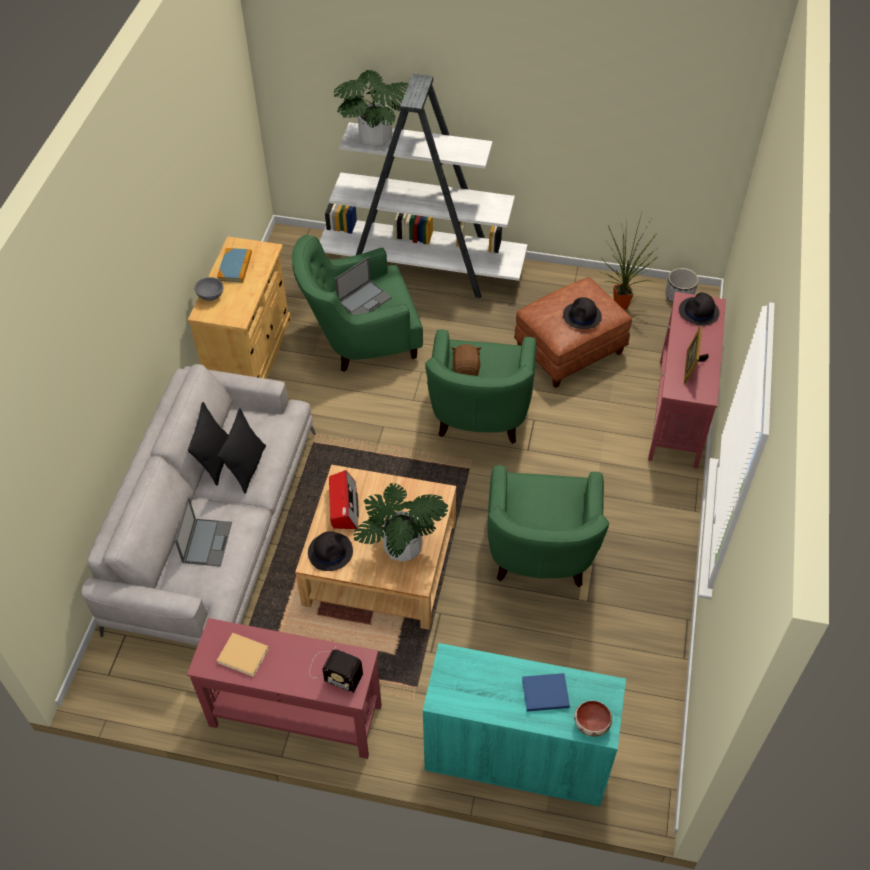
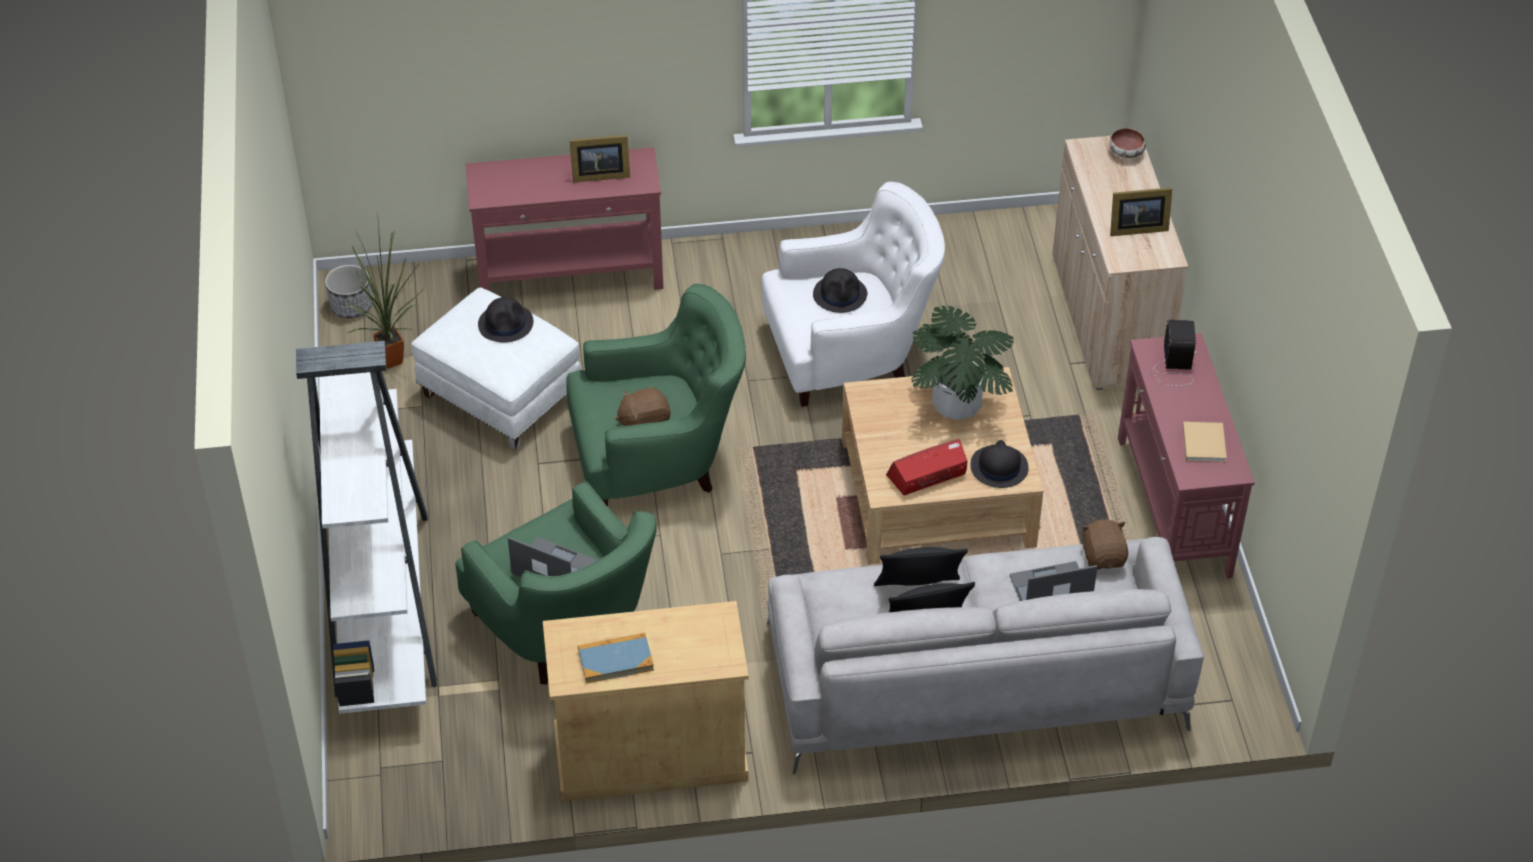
camera: 110 degrees left, 5 degrees down
(210, 295) = (688, 666): grey bowl -> none
(217, 587) = (1103, 557): none -> brown plush toy
(376, 138) = (354, 479): potted plant -> none
(486, 687) = (1135, 228): none -> picture frame
(517, 756) = (1108, 319): turquoise cabinet -> beige cabinet
(540, 555) = (851, 354): green armchair -> white armchair
(543, 693) = (1116, 189): blue book -> none
(569, 351) = (502, 395): brown ottoman -> white ottoman
(698, 312) = (500, 182): black hat -> black hat (840, 294)

